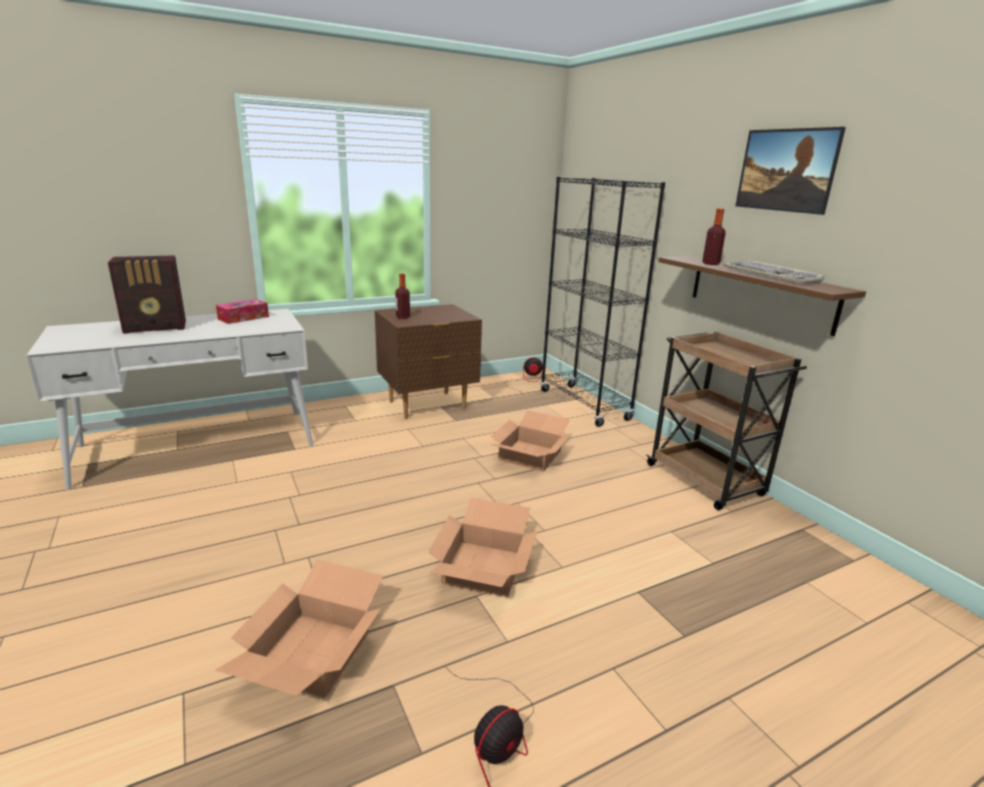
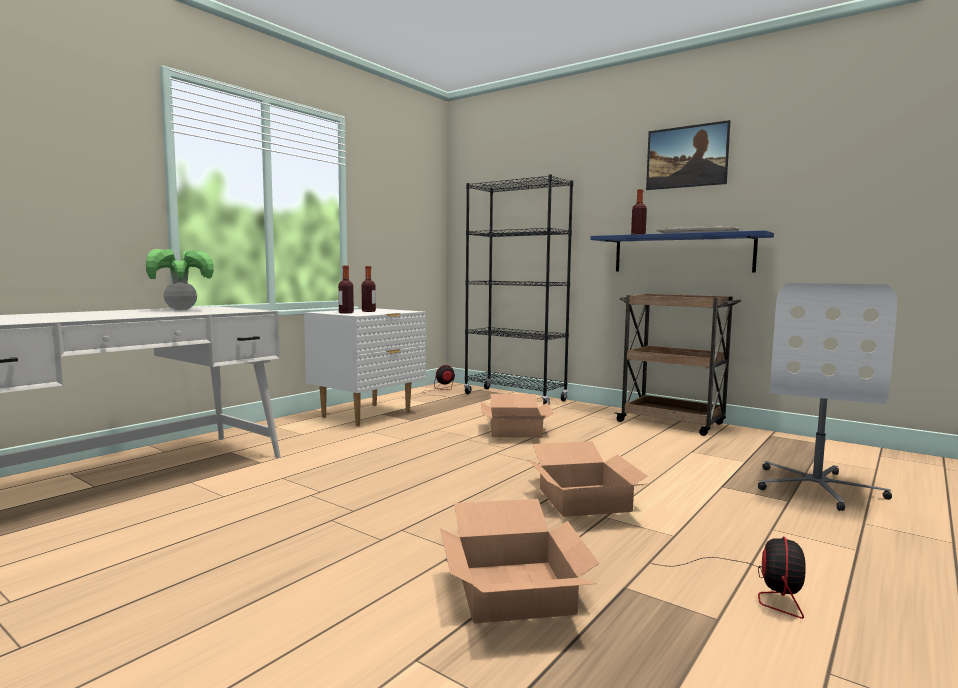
camera: 25 degrees left, 15 degrees down
(157, 327) = (81, 314): radio -> none
(243, 318) = (181, 309): tissue box -> potted plant
(427, 405) = (367, 415): brown nightstand -> white nightstand
(429, 314) = (368, 311): none -> bottle
(746, 628) = (817, 487): none -> white office chair
(760, 292) = (682, 253): brown shelf -> blue shelf

